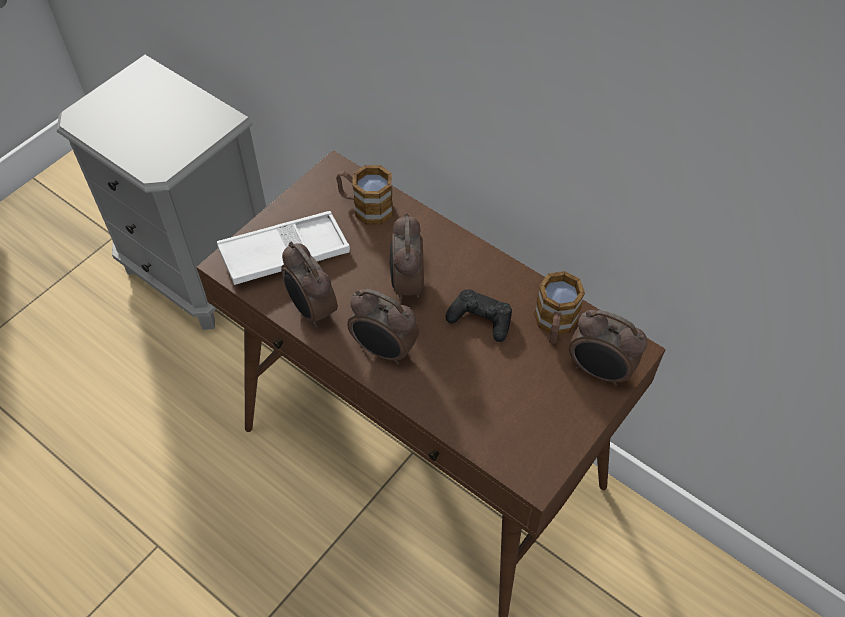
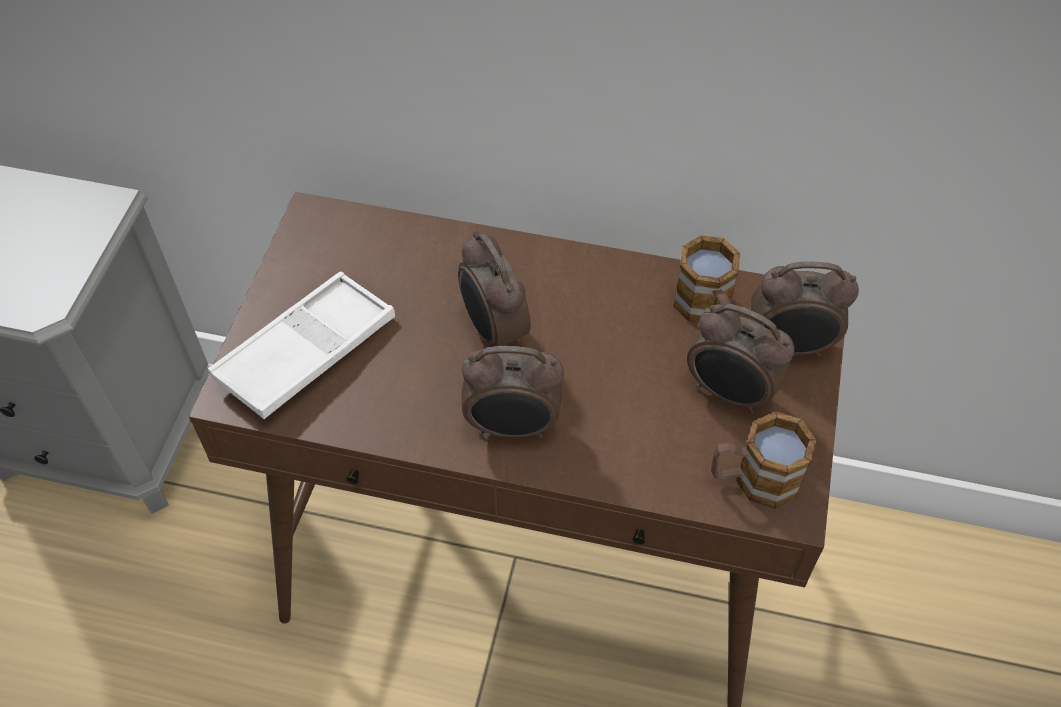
camera: 25 degrees left, 0 degrees up
(311, 310) = (386, 412): alarm clock -> alarm clock (729, 393)
(365, 207) = (382, 250): mug -> mug (753, 479)
(480, 319) = (612, 338): black game controller -> none

